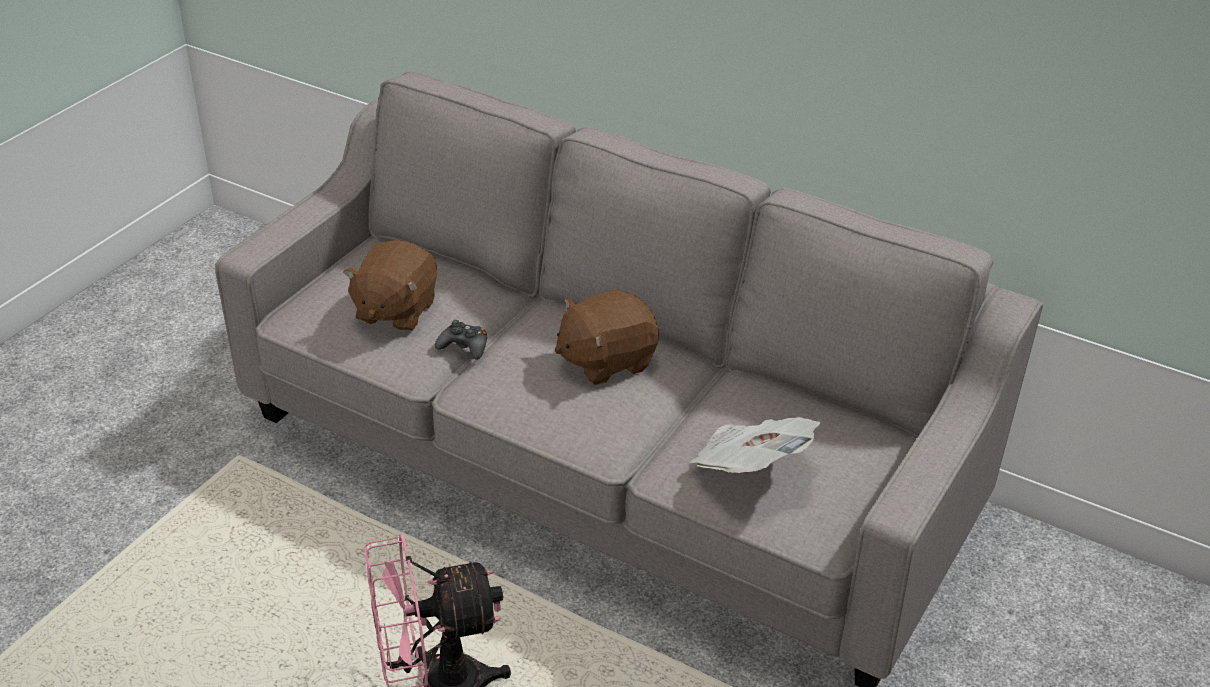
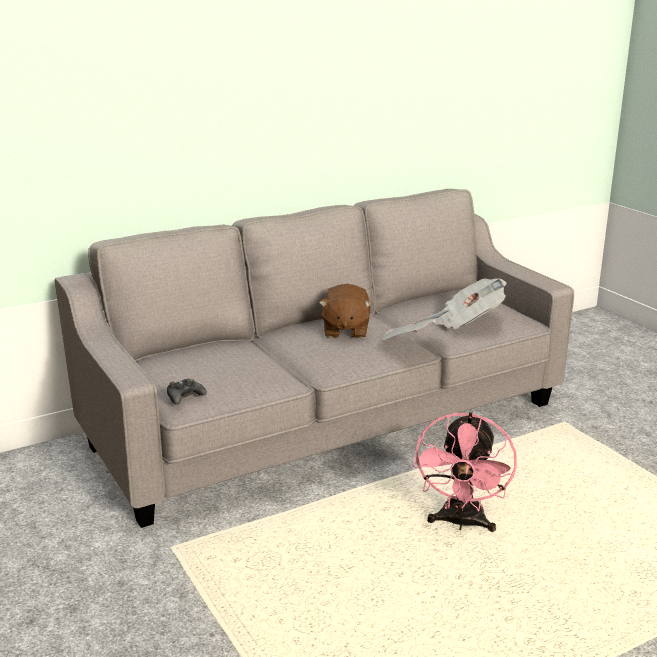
camera: 60 degrees left, 15 degrees down
(395, 311) = (223, 372): brown plush toy -> none
(464, 346) = (284, 362): black game controller -> black game controller (185, 396)
(611, 436) = (411, 344): none -> newspaper

